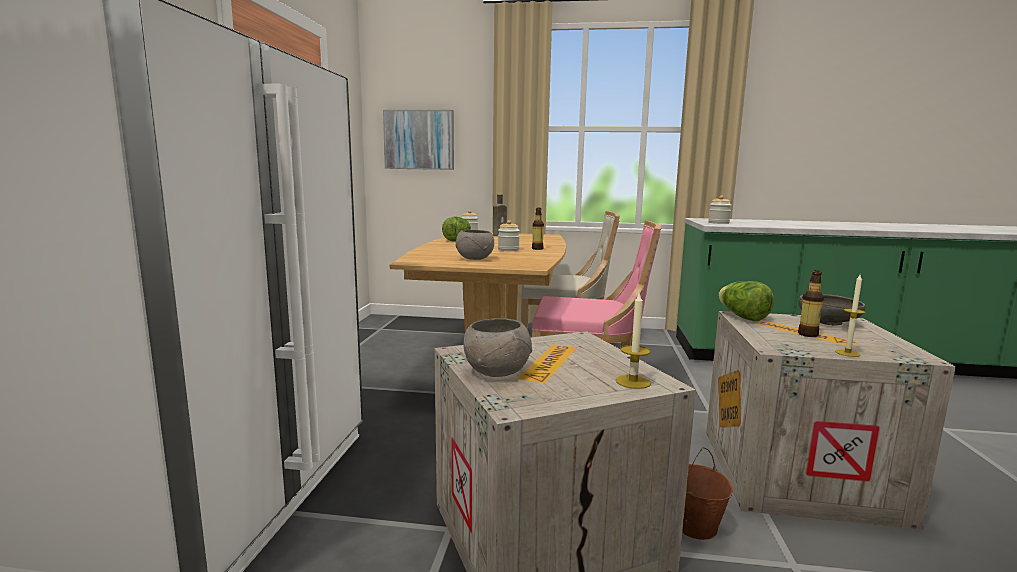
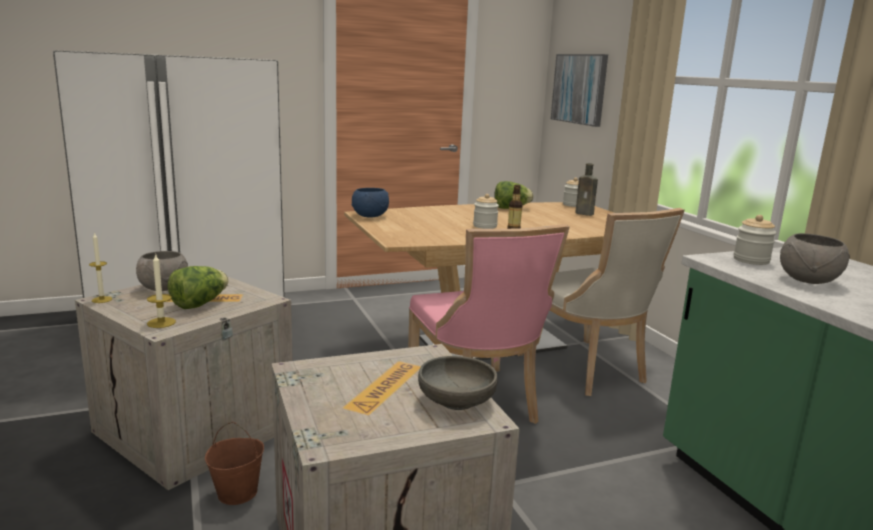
camera: 60 degrees right, 5 degrees up
(425, 261) = (371, 216): none -> blue bowl
(474, 259) = (408, 224): grey bowl -> grey bowl (807, 280)
(742, 317) = (420, 355): lettuce -> lettuce (199, 304)
(808, 334) = (373, 387): bottle -> none
(847, 353) = (308, 404): candle -> candle (102, 299)

